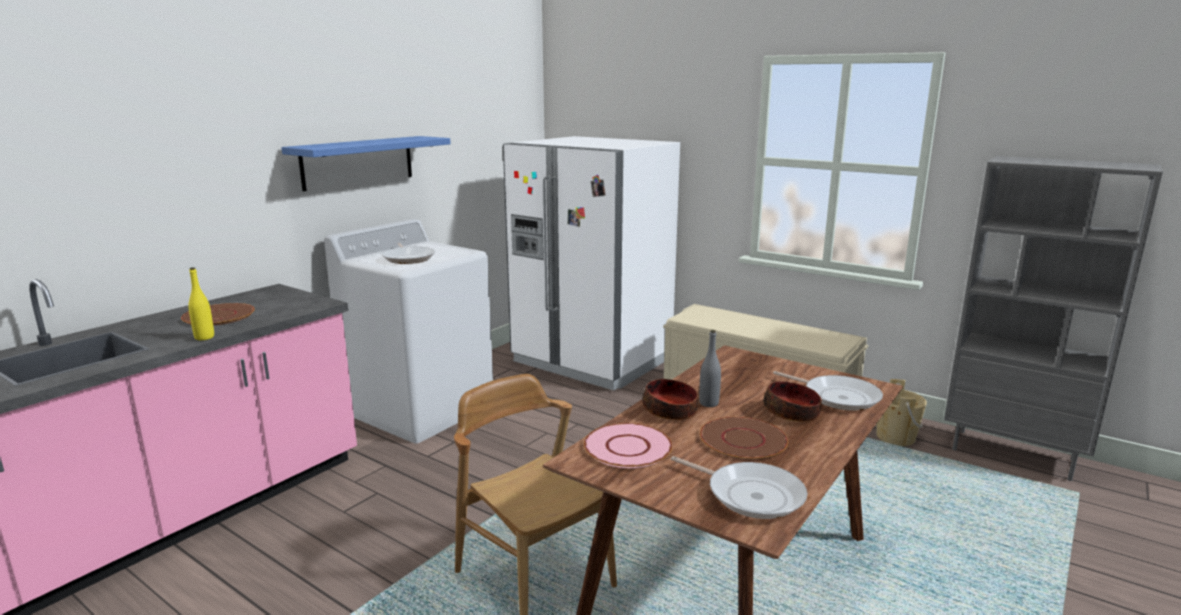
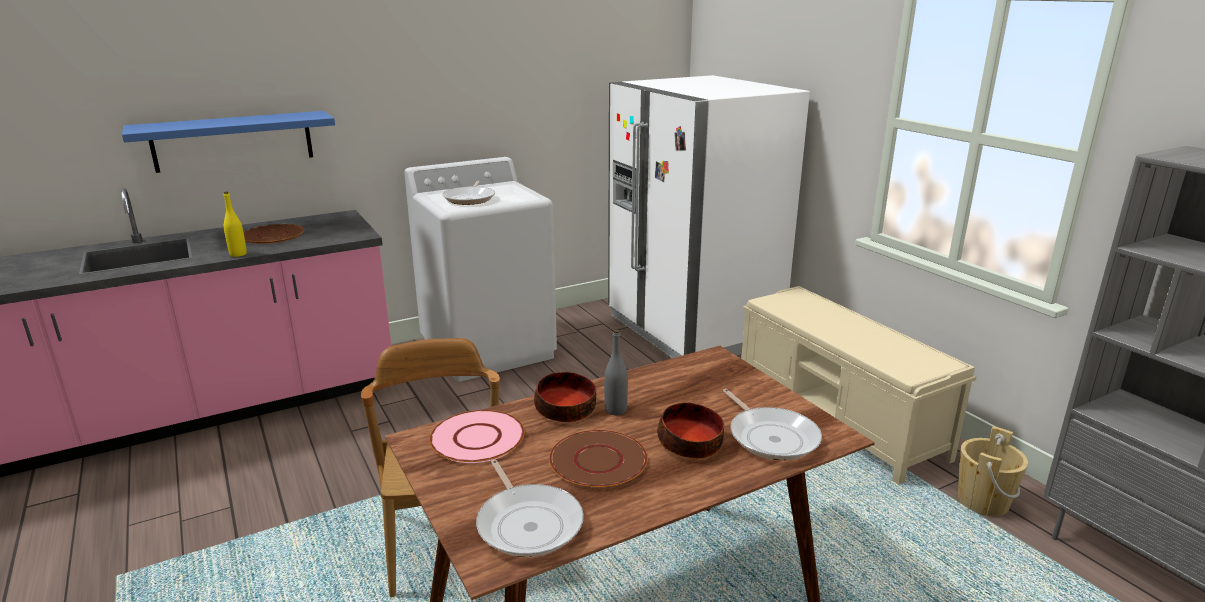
camera: 25 degrees right, 5 degrees up
(358, 162) = (448, 96): blue shelf -> blue shelf (233, 141)

